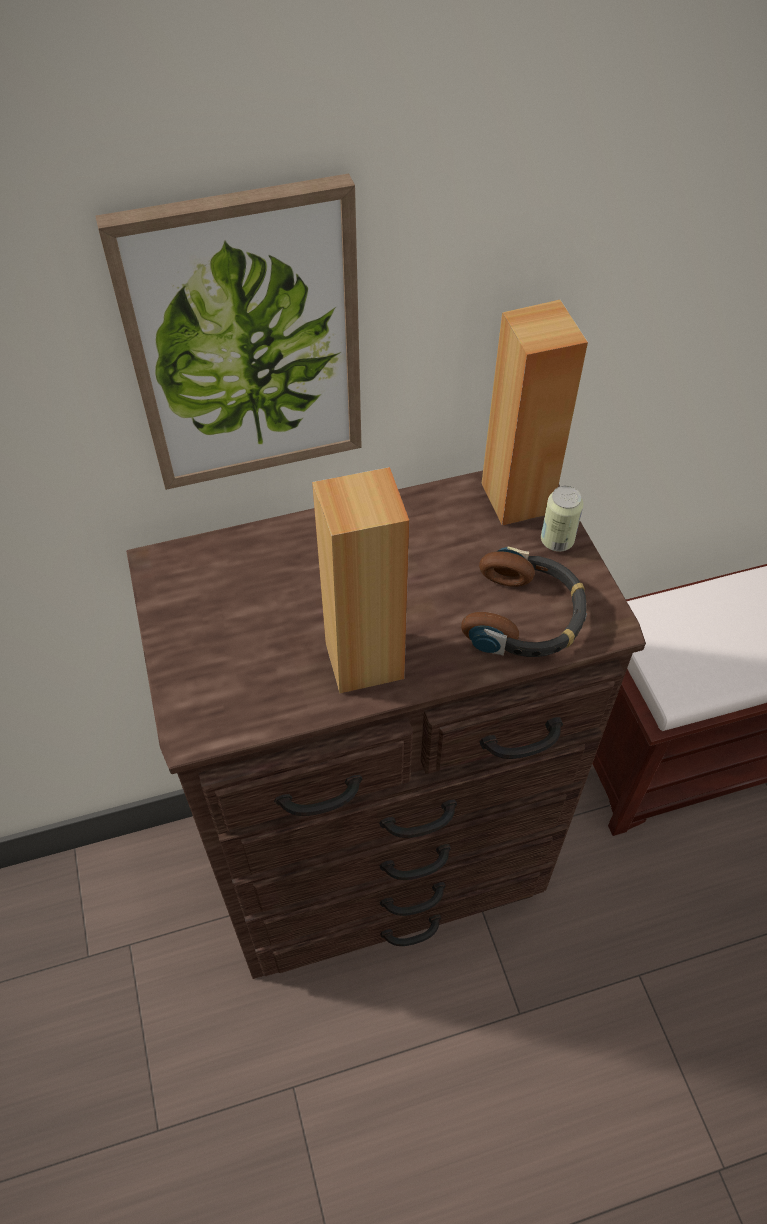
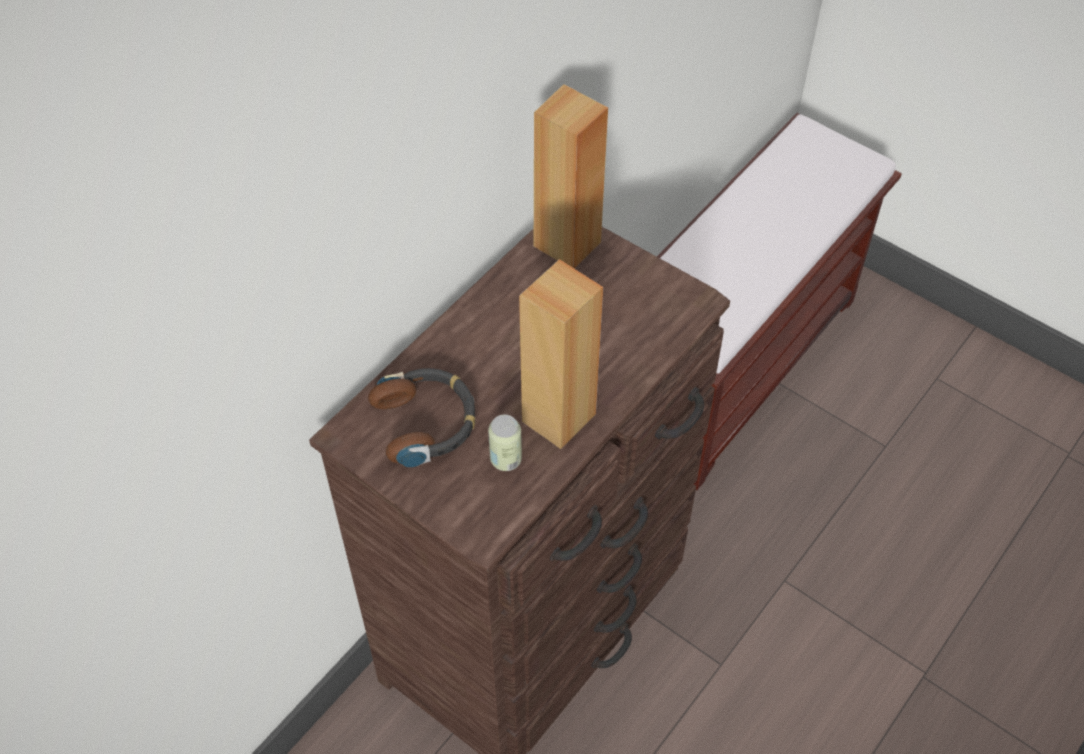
camera: 35 degrees left, 0 degrees up
(245, 342) = (369, 221): picture -> none
(525, 616) = (640, 325): headphones -> headphones (426, 422)
(557, 540) = (619, 260): can -> can (505, 459)

